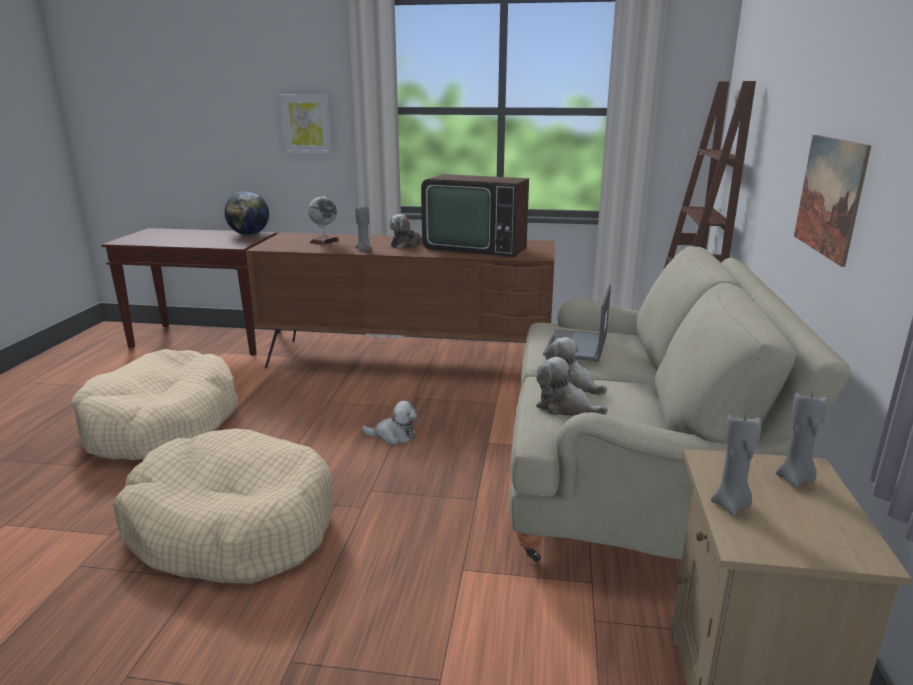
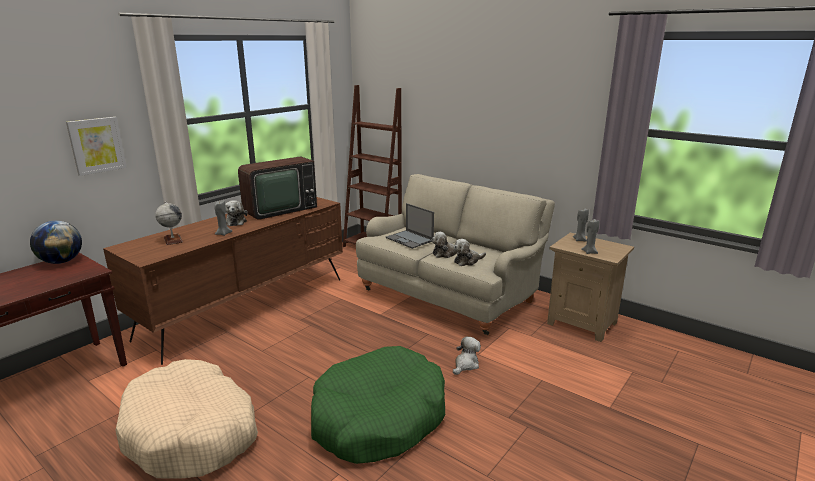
camera: 60 degrees left, 0 degrees up
(232, 526) = (378, 418): beige dog bed -> green dog bed
(393, 435) = (338, 339): plush toy -> plush toy (465, 364)
(829, 196) = (501, 140): picture -> none

